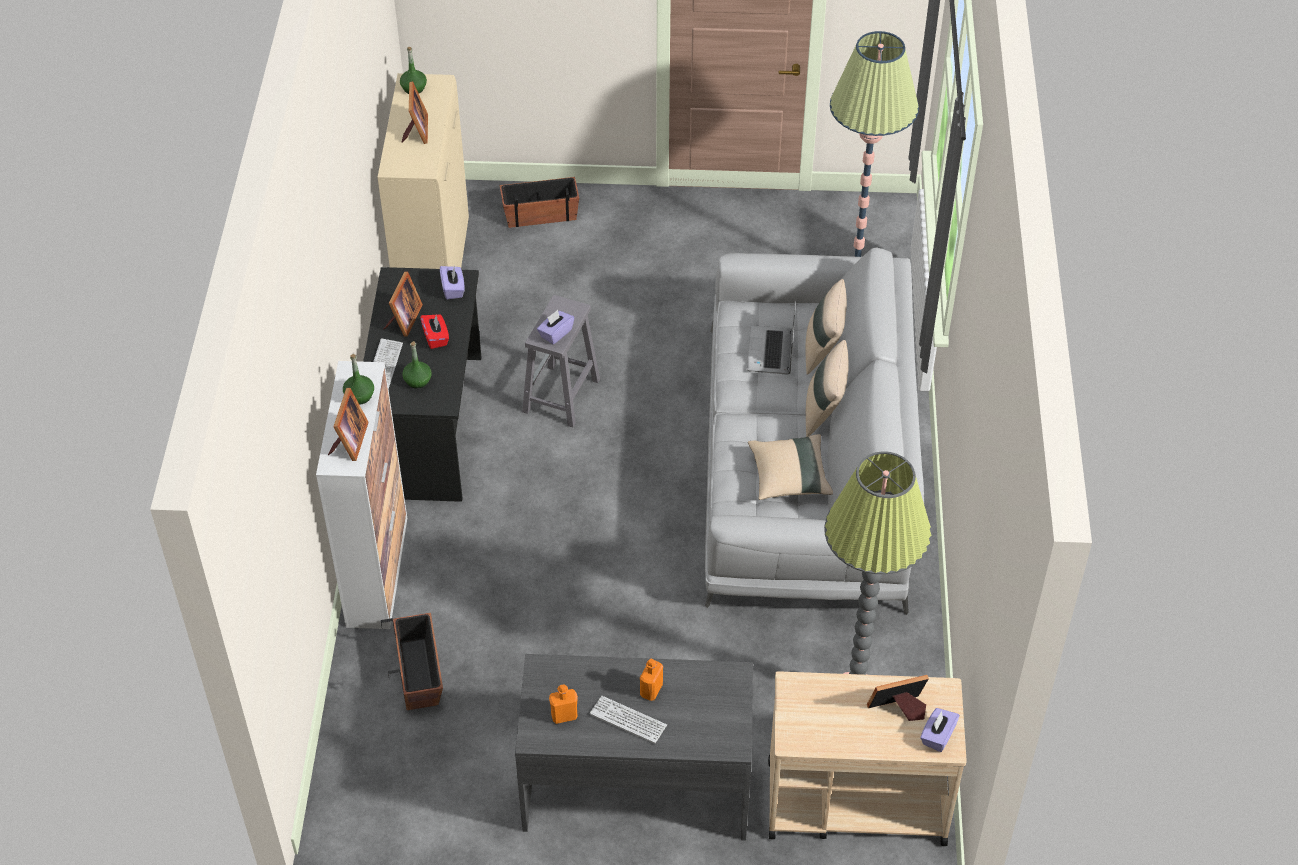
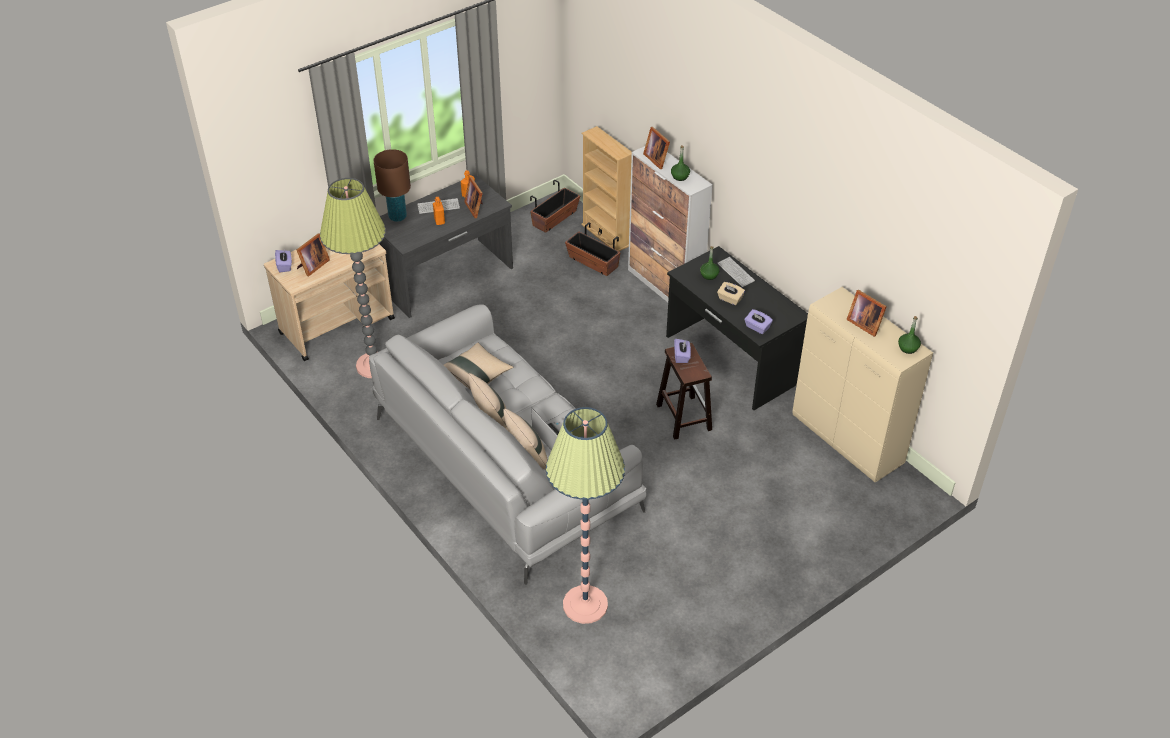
camera: 140 degrees right, 5 degrees down
(348, 709) = (606, 235): none -> beige bookcase
(403, 320) = (759, 297): picture frame -> picture frame (476, 207)
(436, 338) = (730, 299): red tissue box -> beige tissue box
(540, 214) = (843, 521): planter -> planter (555, 218)
(561, 396) = (683, 416): grey stool -> brown stool
(703, 740) = (397, 217): none -> brown table lamp

